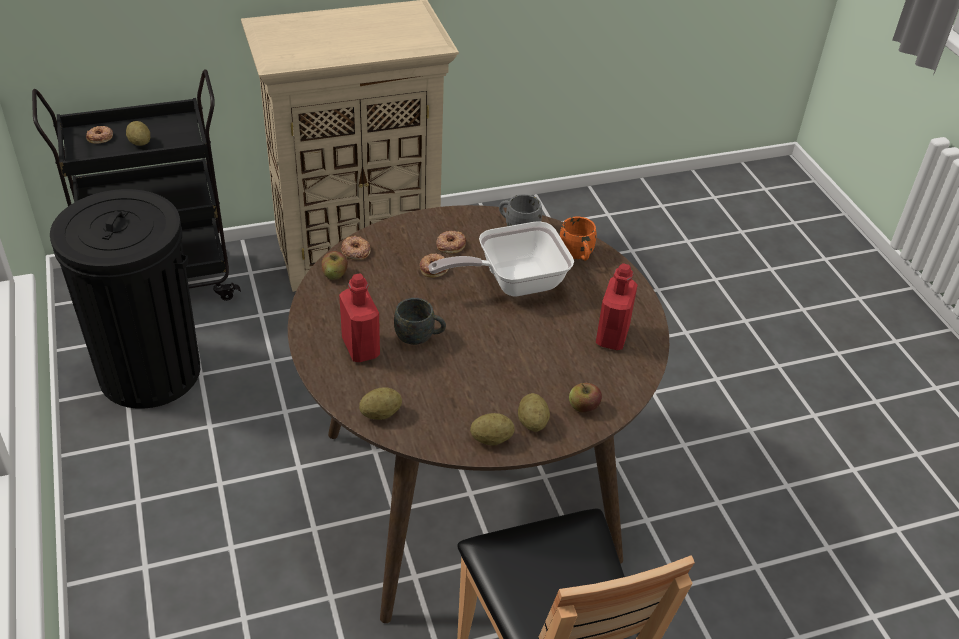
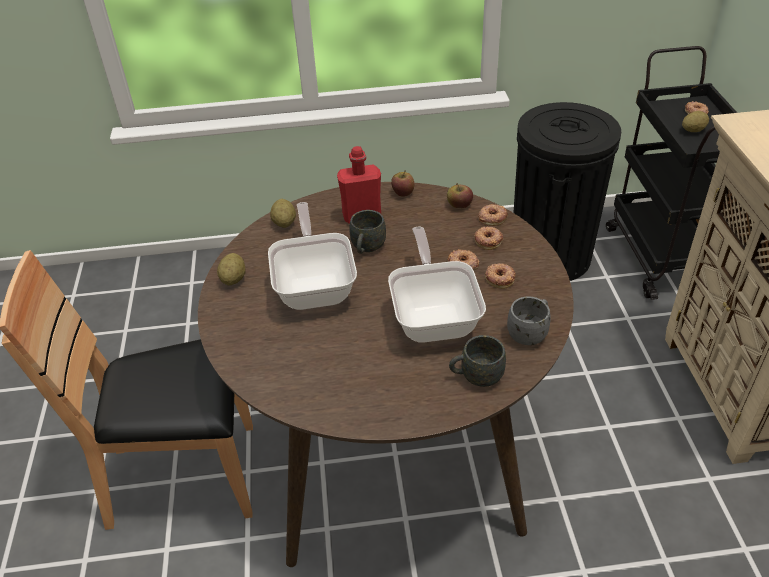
camera: 105 degrees right, 0 degrees up
(394, 253) = (488, 240): none -> donut
(488, 369) = (315, 286): none -> frying pan
(532, 422) = (241, 305): potato -> none
(577, 255) = (476, 376): orange mug -> grey mug
(583, 407) = (246, 342): apple -> apple (403, 192)
(612, 336) = (335, 382): red bottle -> none

